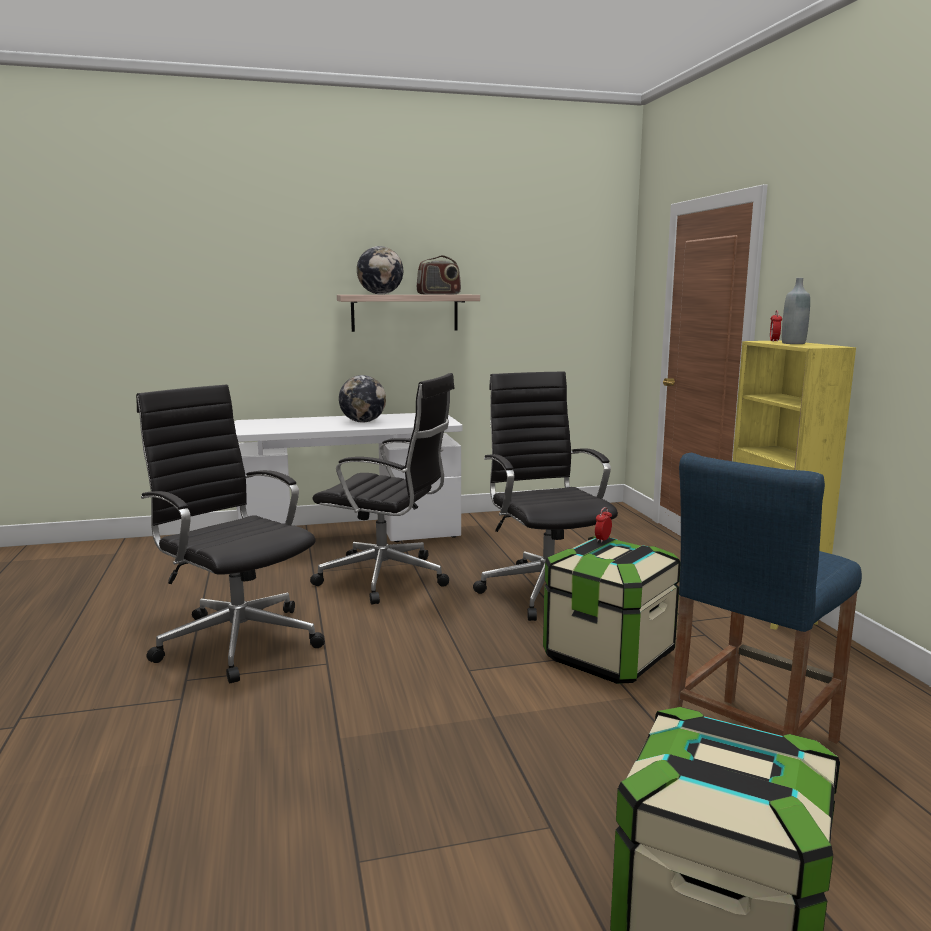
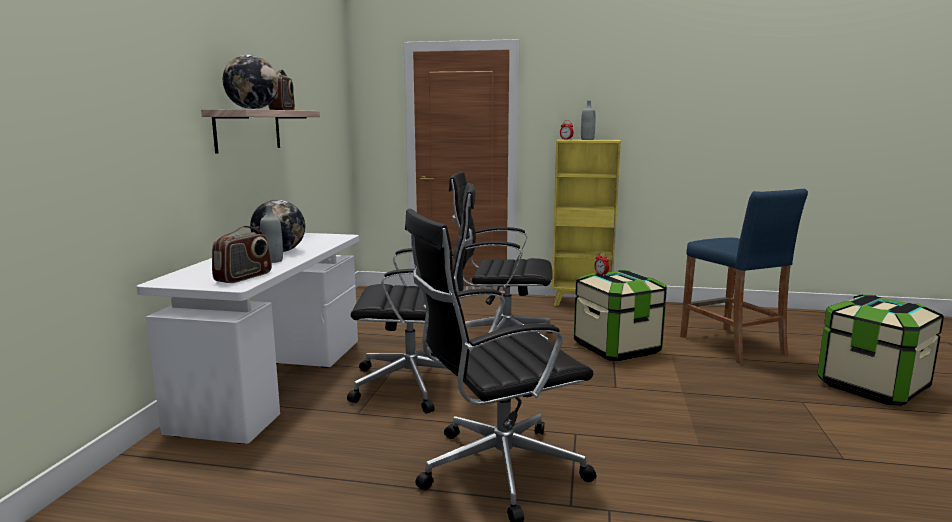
camera: 65 degrees left, 0 degrees up
(271, 429) = (244, 277): none -> radio
(329, 425) = (273, 260): none -> grey bottle
(387, 578) = (417, 384): black office chair -> black office chair turned 45 degrees clockwise

